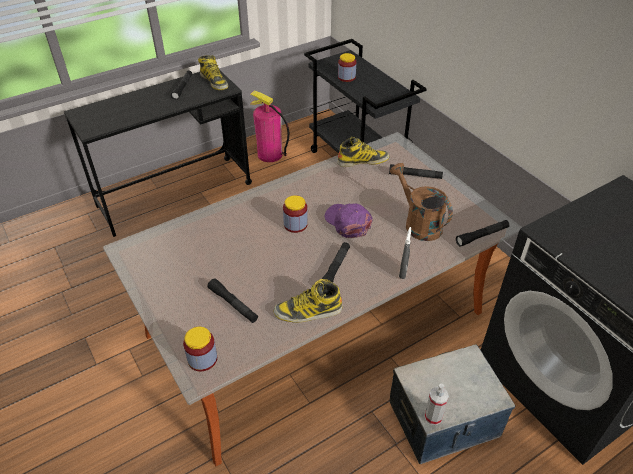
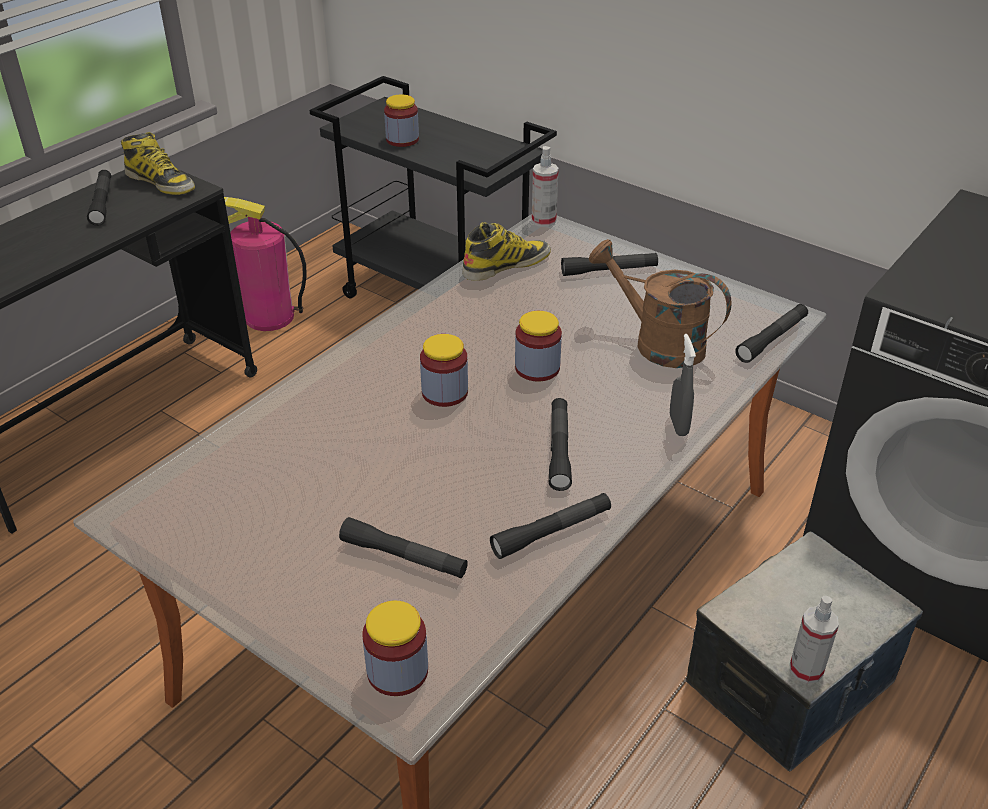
camera: 20 degrees left, 5 degrees down
(308, 311) = (551, 532): boot -> black flashlight
(348, 222) = (537, 368): purple cap -> jar
(396, 139) = (543, 221): none -> spray bottle

